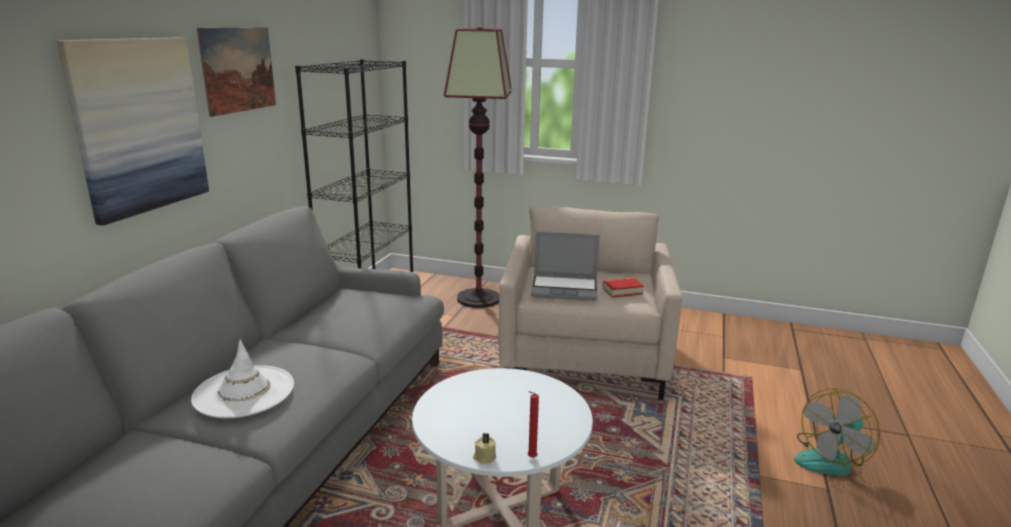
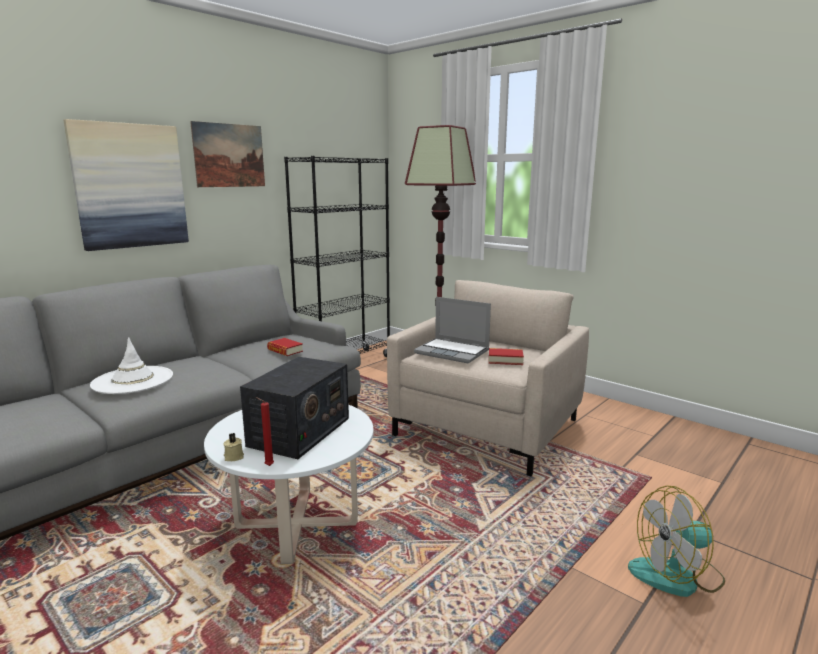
camera: 25 degrees right, 5 degrees down
(376, 315) = (285, 350): none -> book
(513, 413) = (299, 432): none -> radio

